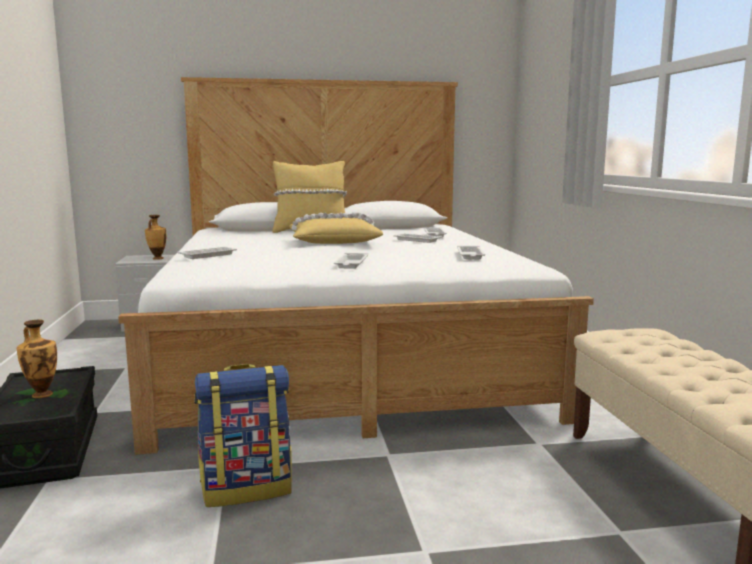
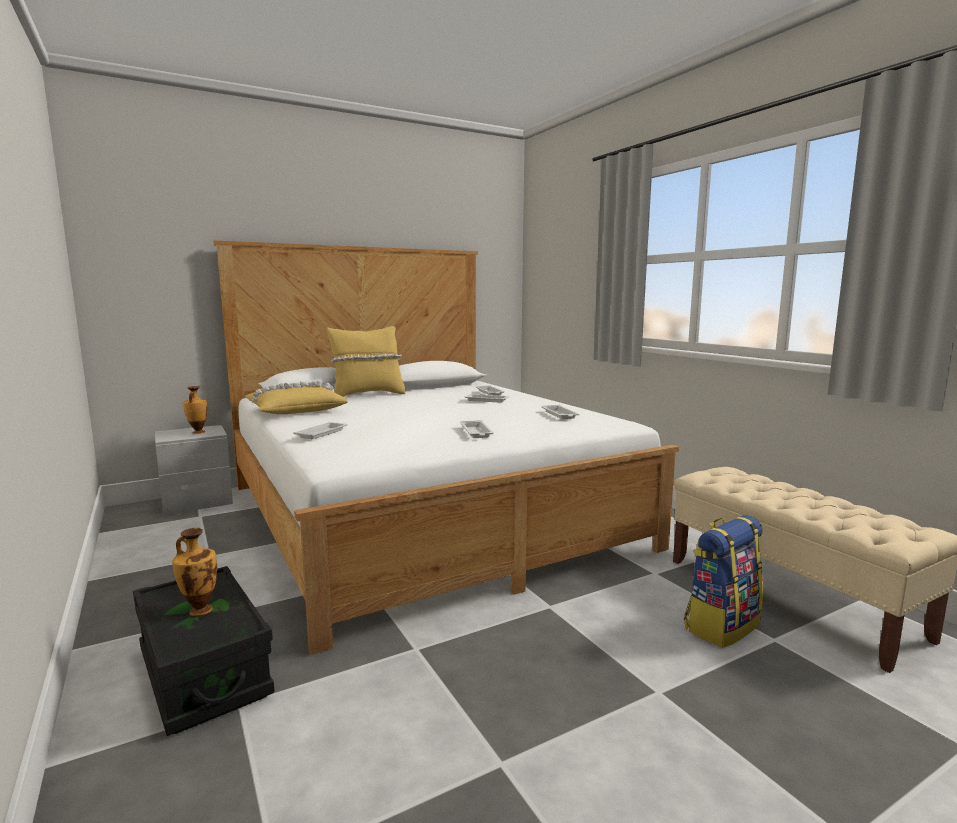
camera: 20 degrees left, 0 degrees up
(247, 488) = (456, 667): backpack -> backpack (721, 625)
(333, 241) = (414, 406): yellow pillow -> yellow pillow (295, 410)

